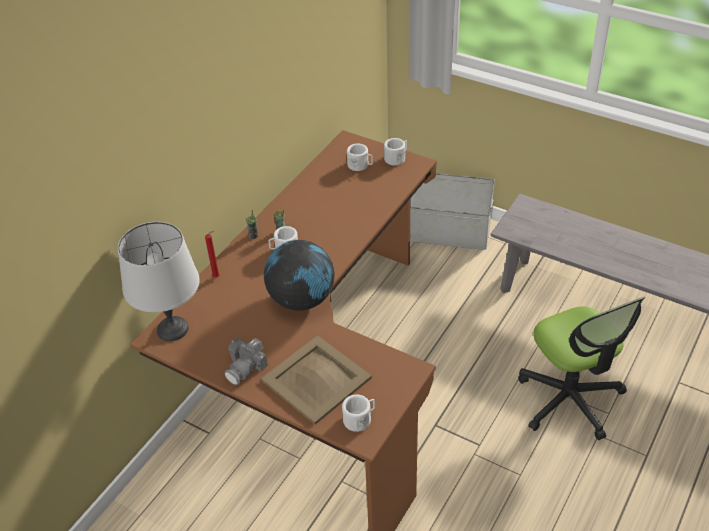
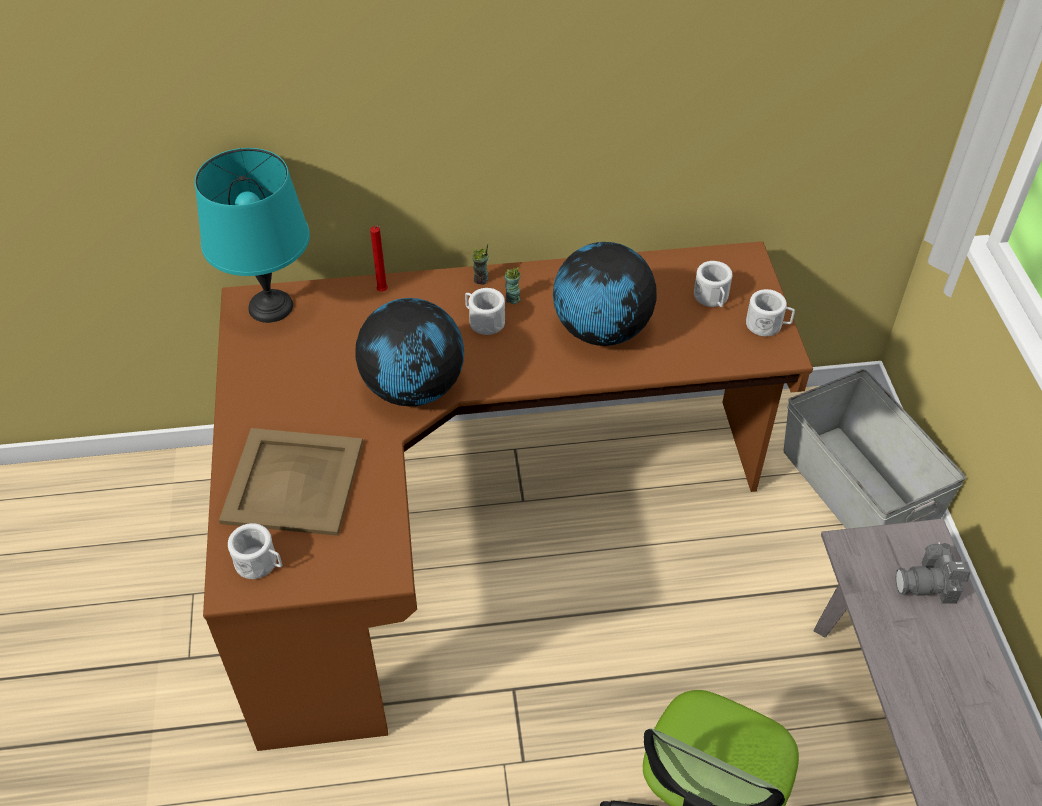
camera: 50 degrees right, 5 degrees up
(172, 328) = (271, 306): grey table lamp -> turquoise table lamp
(246, 367) = (262, 405): camera -> camera (930, 584)
(338, 212) = (601, 330): none -> globe

